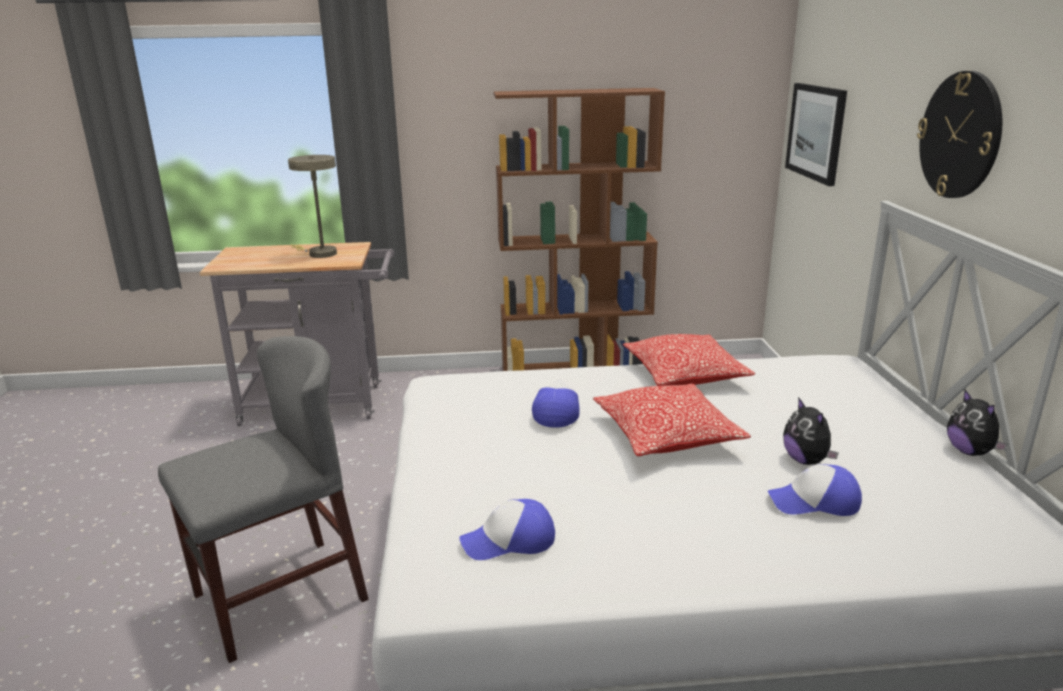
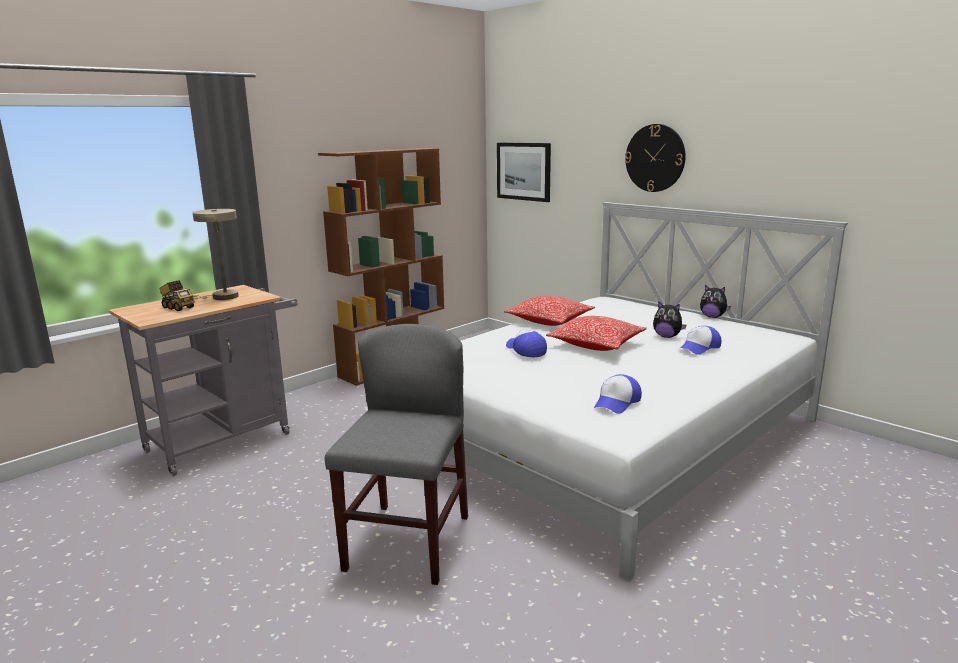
camera: 40 degrees left, 5 degrees down
(266, 258) = (177, 308): none -> toy truck

